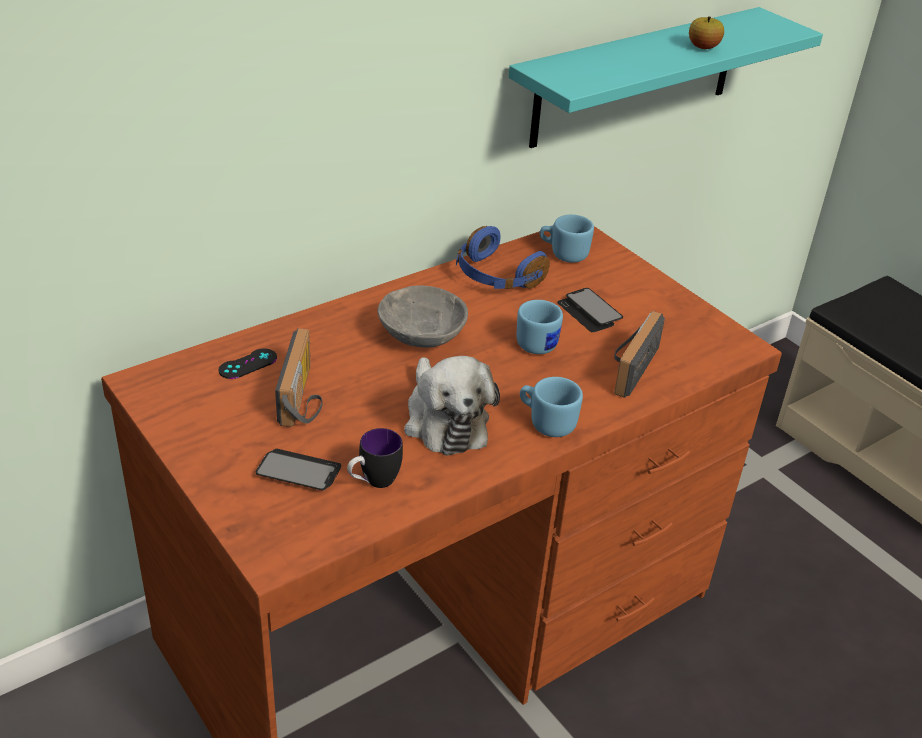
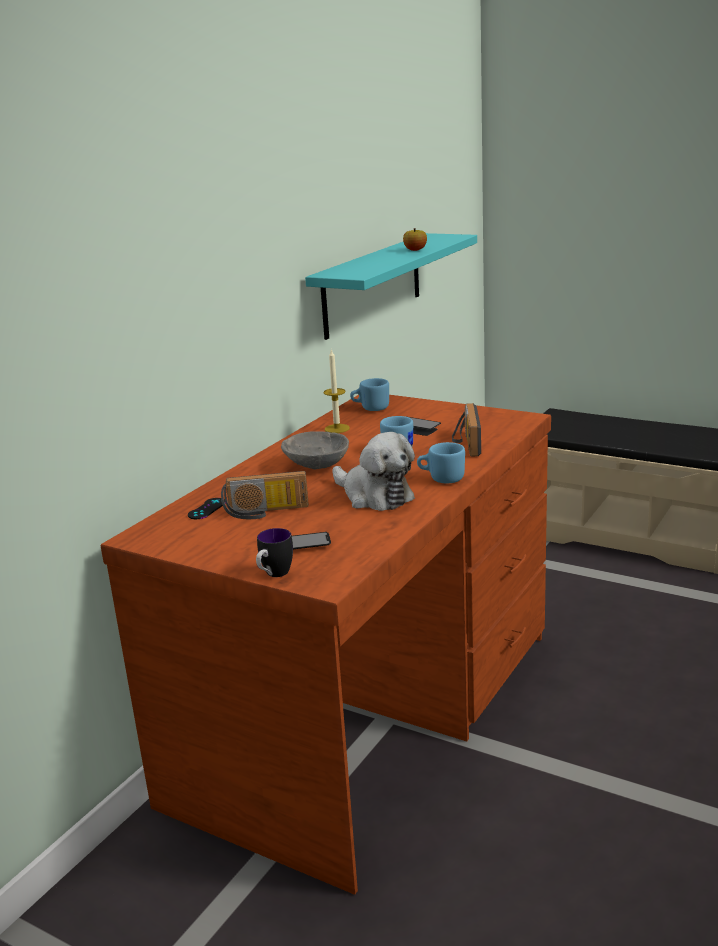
camera: 20 degrees left, 15 degrees down
(304, 397) = (266, 512): radio -> radio turned 105 degrees clockwise
(373, 482) = (358, 534): mug -> mug (274, 575)
(496, 277) = (337, 428): blue headphones -> candle

